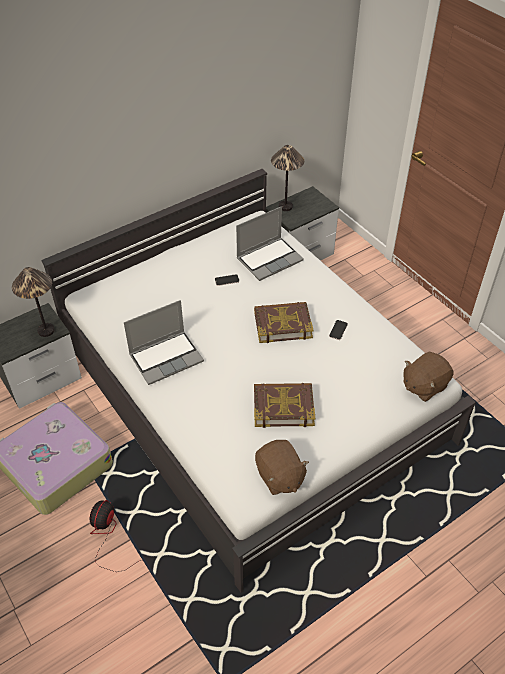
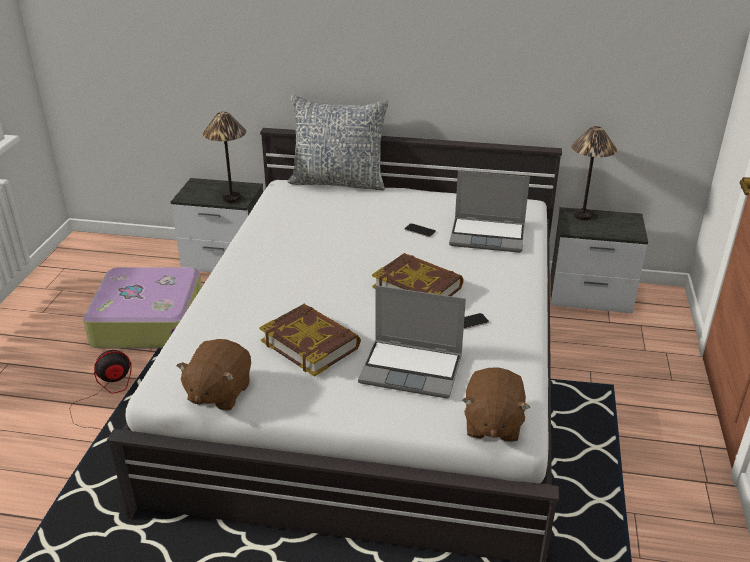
camera: 45 degrees right, 15 degrees down
(119, 270) = (338, 182): none -> pillow
(166, 357) = (276, 253): laptop -> laptop (412, 369)
(424, 385) = (492, 424): brown plush toy -> brown plush toy turned 90 degrees counterclockwise

